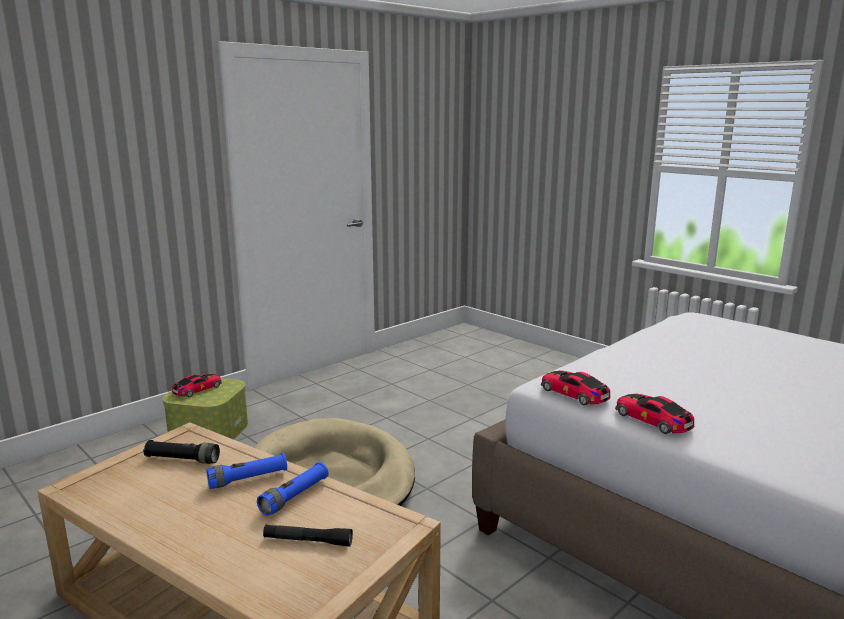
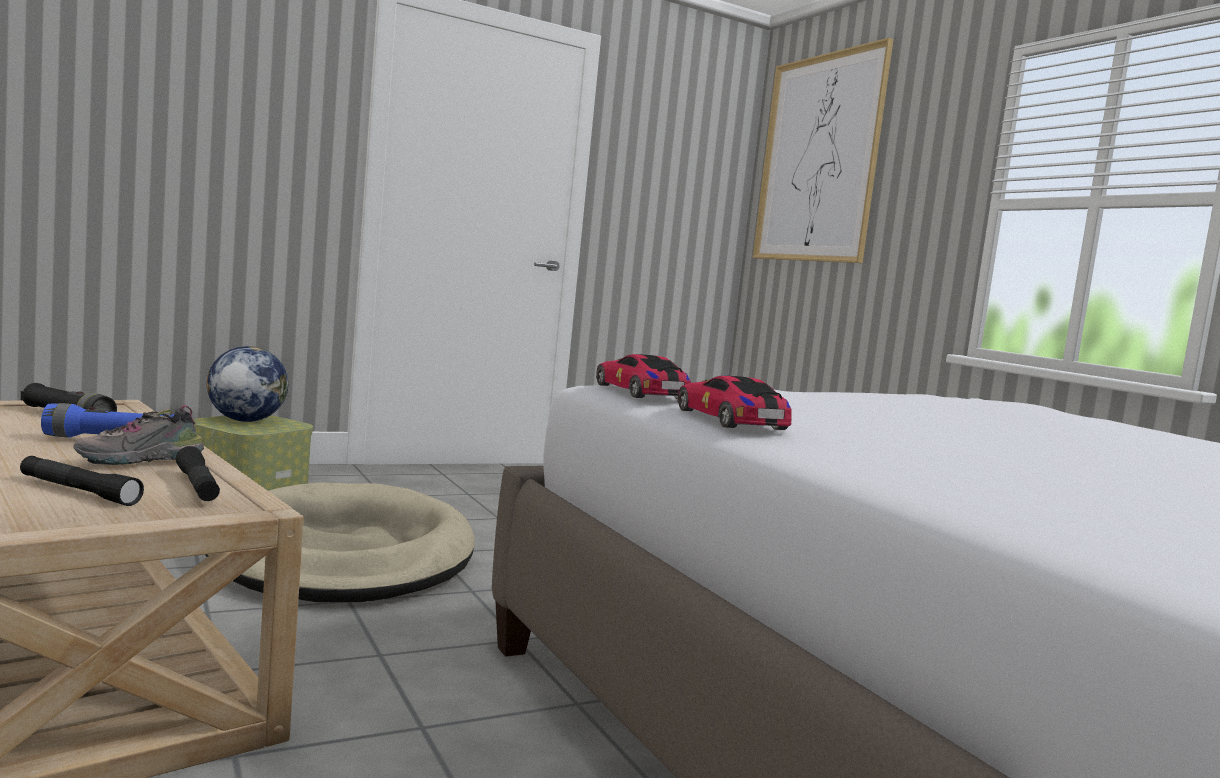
camera: 15 degrees right, 10 degrees down
(197, 389) = (245, 421): toy car -> globe
(295, 497) = (140, 460): blue flashlight -> shoe
(358, 513) = (197, 486): none -> black flashlight
(522, 123) = (818, 159): none -> picture

